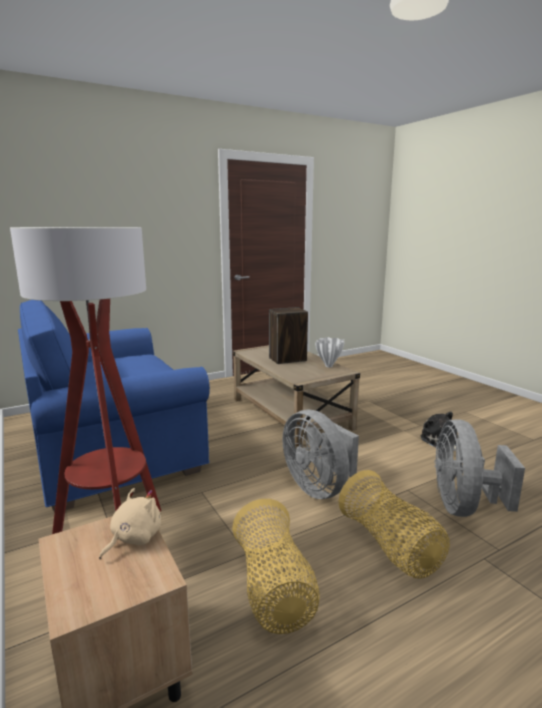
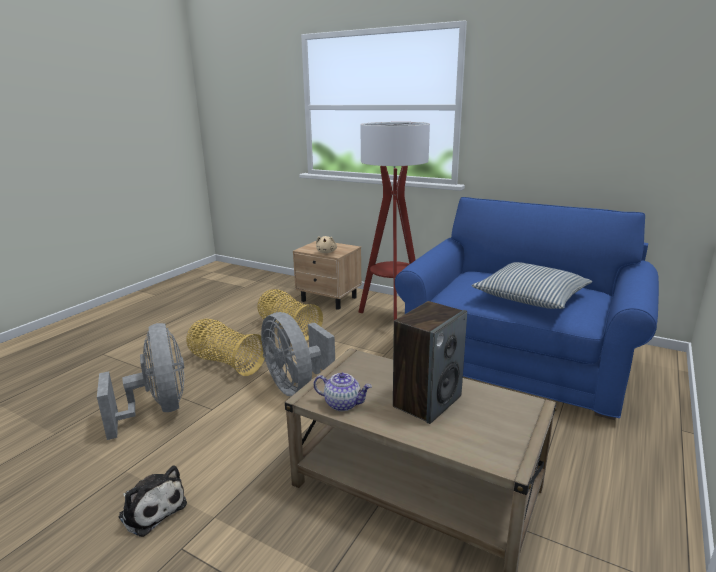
camera: 150 degrees right, 5 degrees up
(134, 365) = (530, 297): none -> pillow
(319, 487) = (296, 385): grey fan -> grey fan turned 150 degrees counterclockwise
(329, 366) = (343, 404): white vase -> teapot

